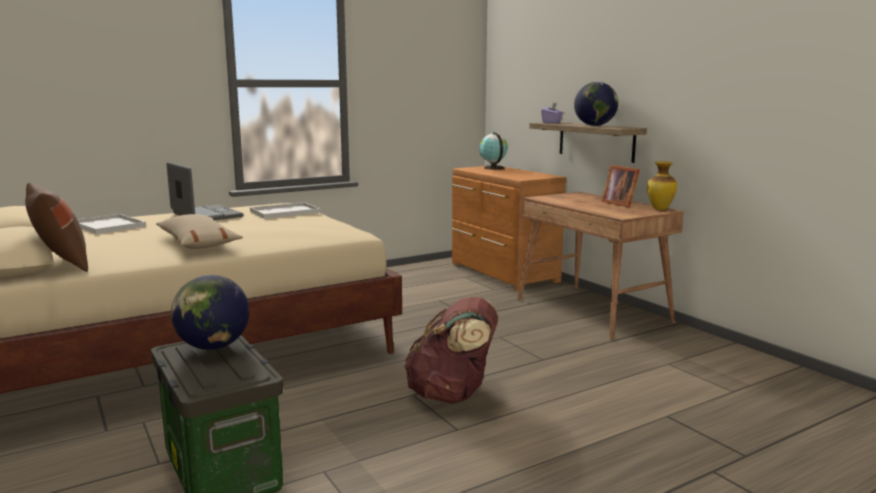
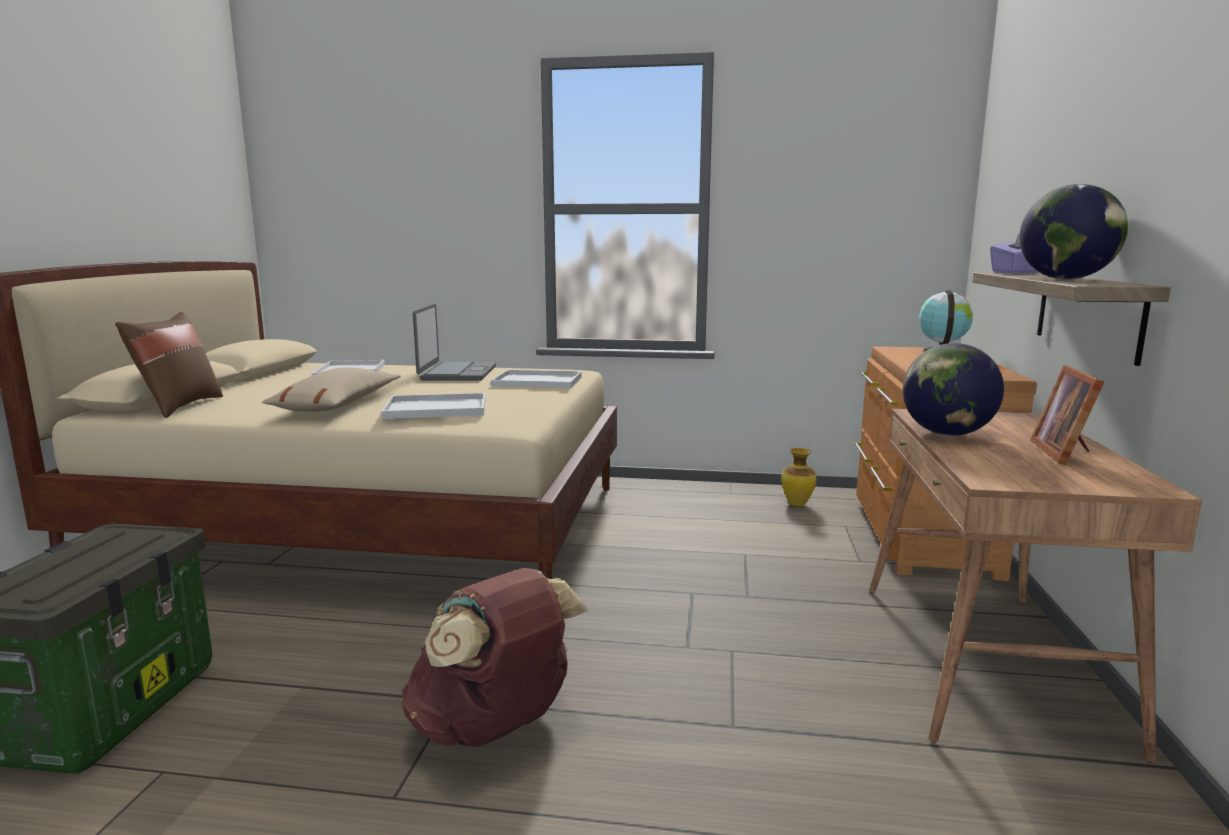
camera: 40 degrees right, 0 degrees up
(214, 347) = (125, 543): globe -> globe (947, 434)
(285, 233) = (438, 408): none -> white tray
(659, 209) = (1138, 482): vase -> vase (796, 504)

